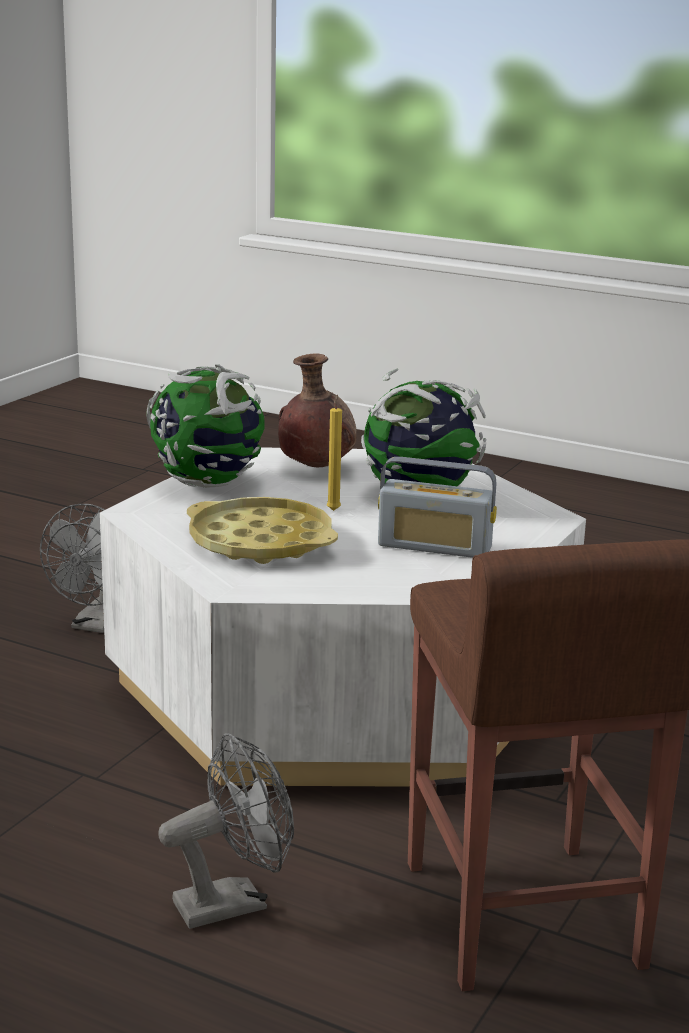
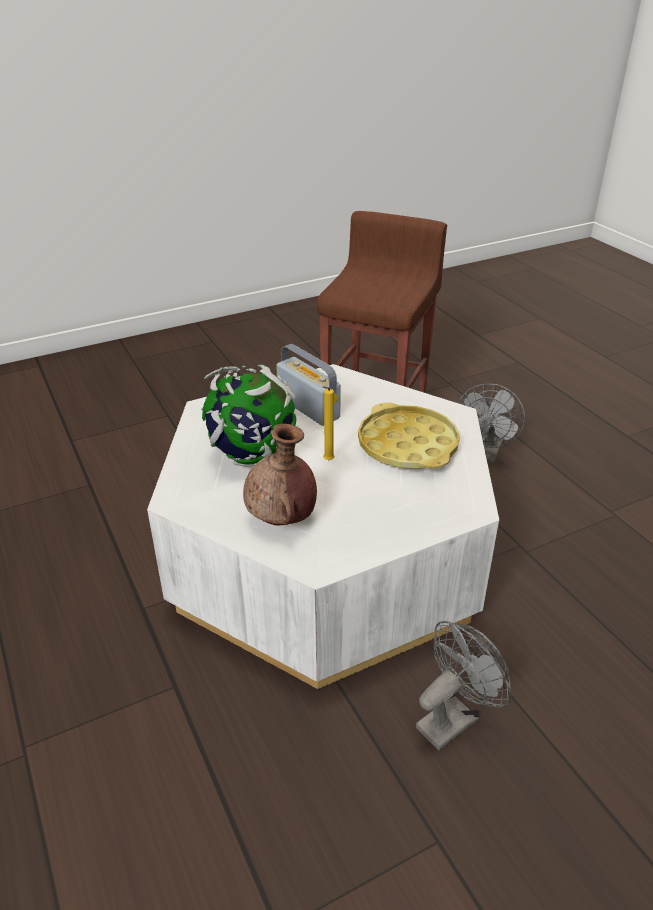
camera: 145 degrees left, 15 degrees up
(208, 483) = (388, 529): globe -> none
(233, 902) = (486, 455): grey fan -> grey fan turned 75 degrees counterclockwise

